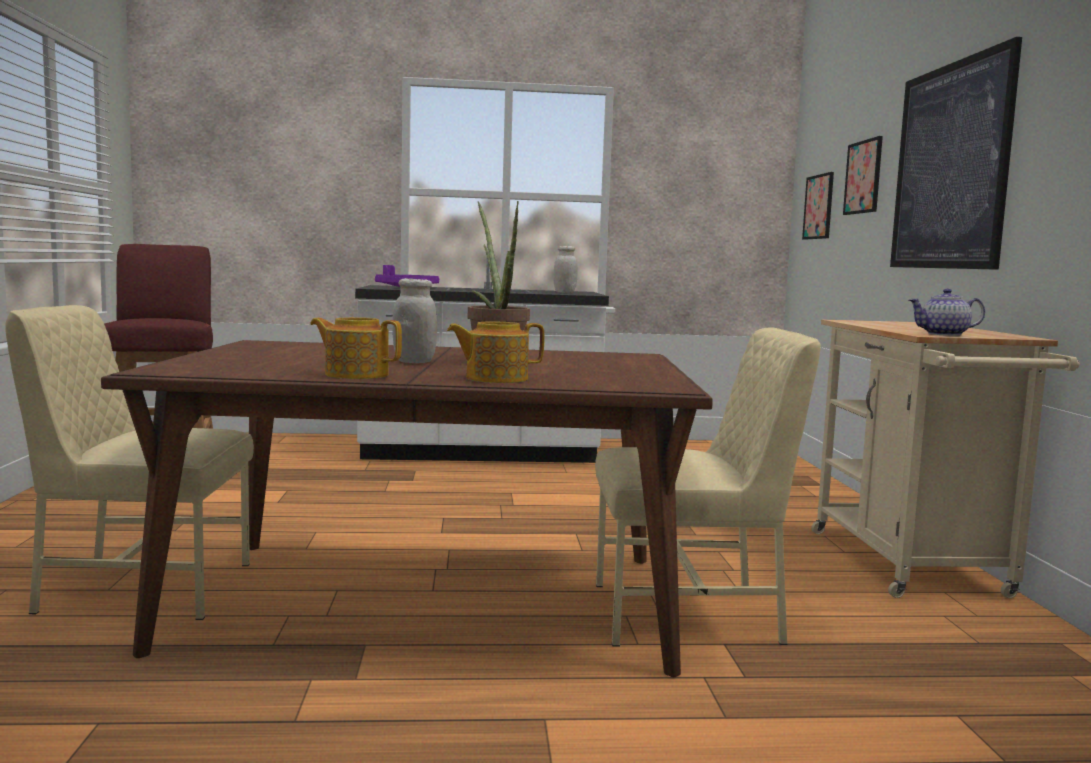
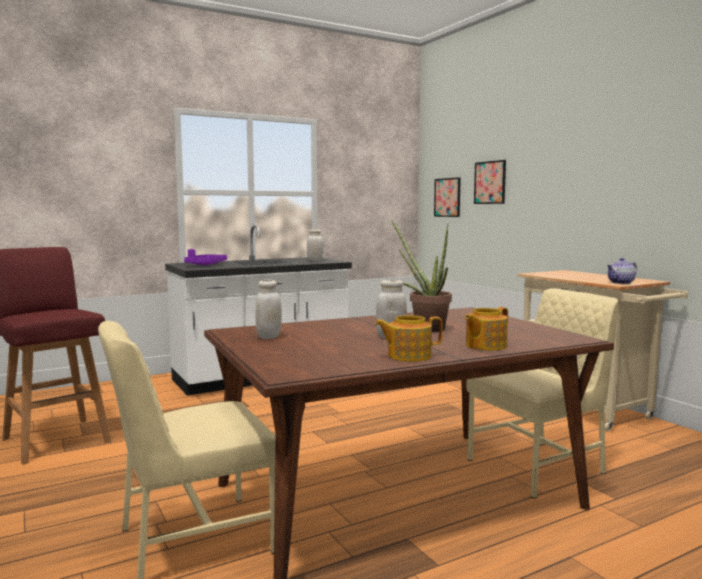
camera: 25 degrees left, 0 degrees up
(275, 349) = (269, 337): none -> white jar
(950, 166) = (569, 182): picture -> none

